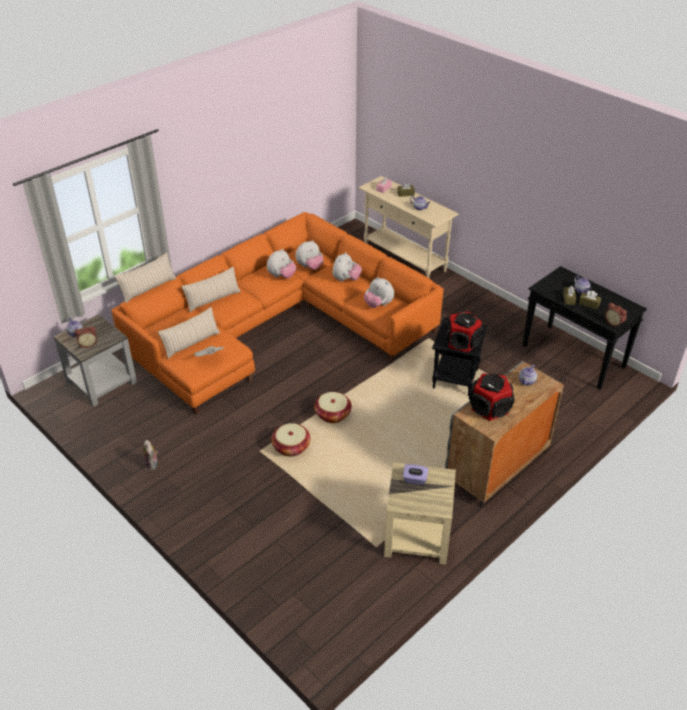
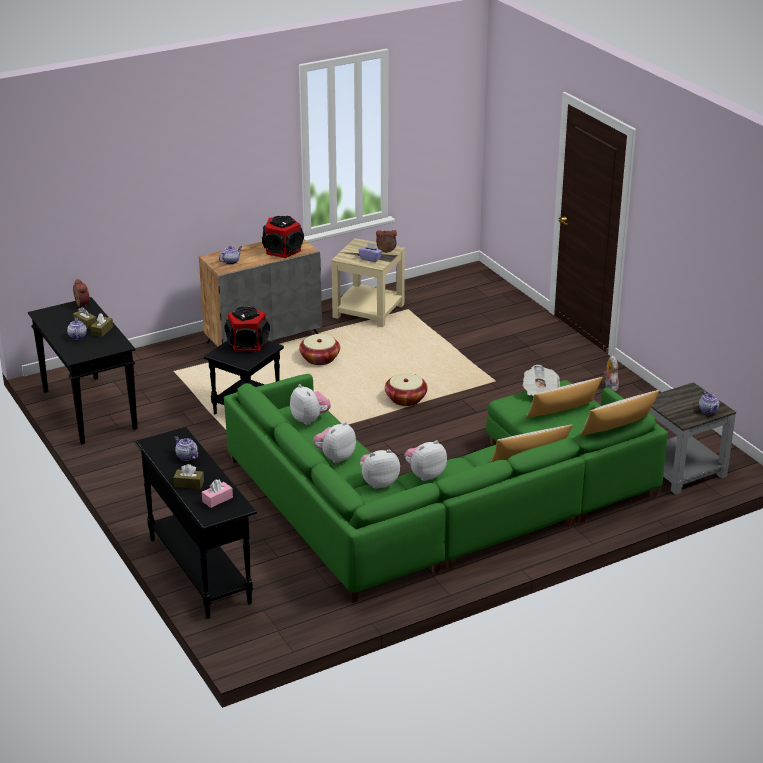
camera: 165 degrees left, 10 degrees down
(88, 344) = (689, 397): alarm clock -> alarm clock (386, 251)
(277, 324) = (440, 502): orange sofa -> green sofa
(291, 447) = (461, 380): basket -> basket (320, 358)
(404, 259) = (200, 570): beige console table -> black console table

